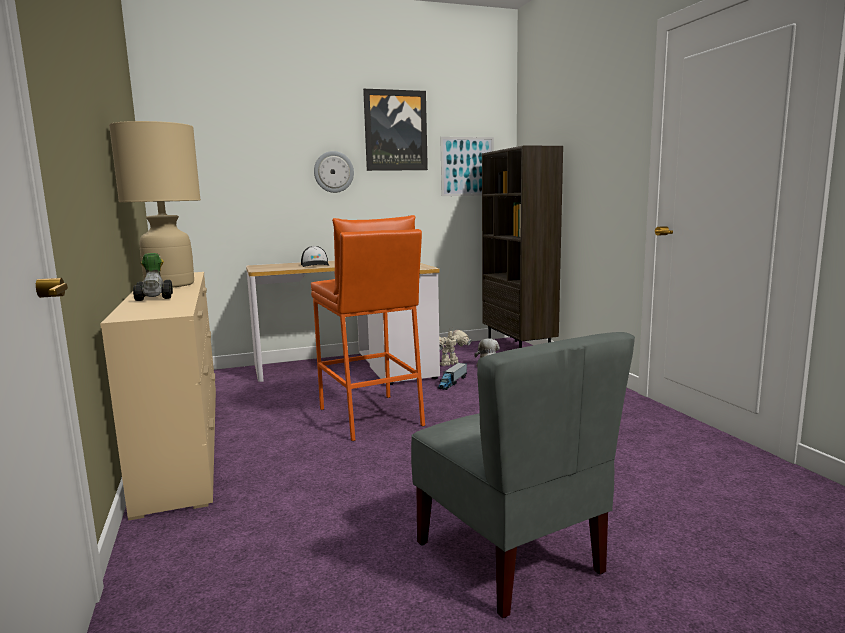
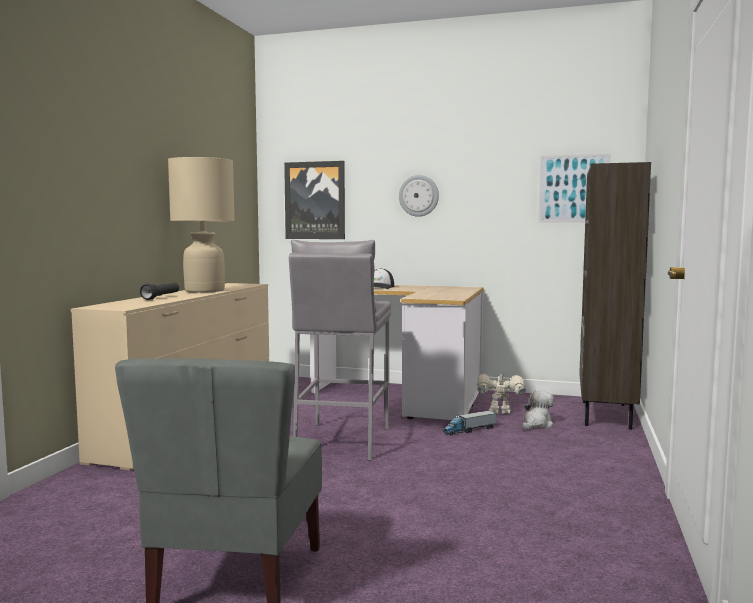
camera: 35 degrees right, 5 degrees down
(156, 297) = (161, 297): toy car -> black flashlight
(370, 417) = (342, 441): orange stool -> grey stool
(395, 130) = (487, 151): picture -> picture (315, 200)

